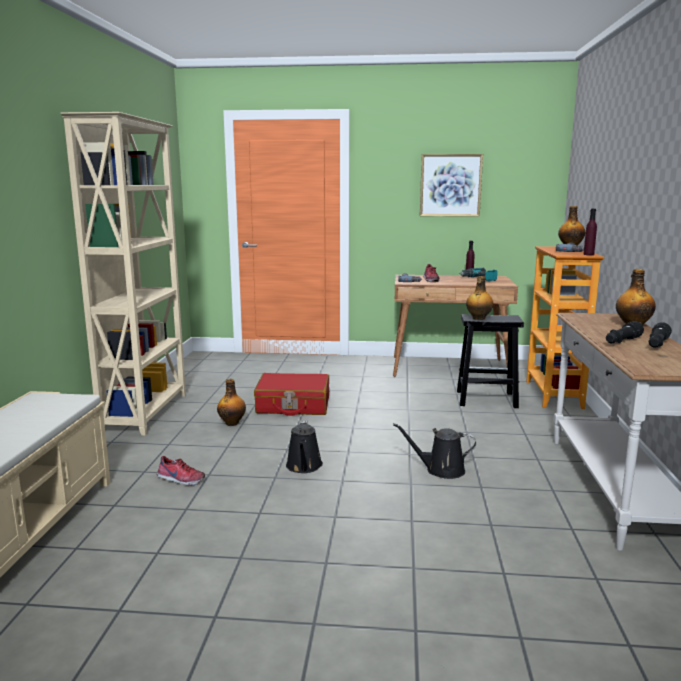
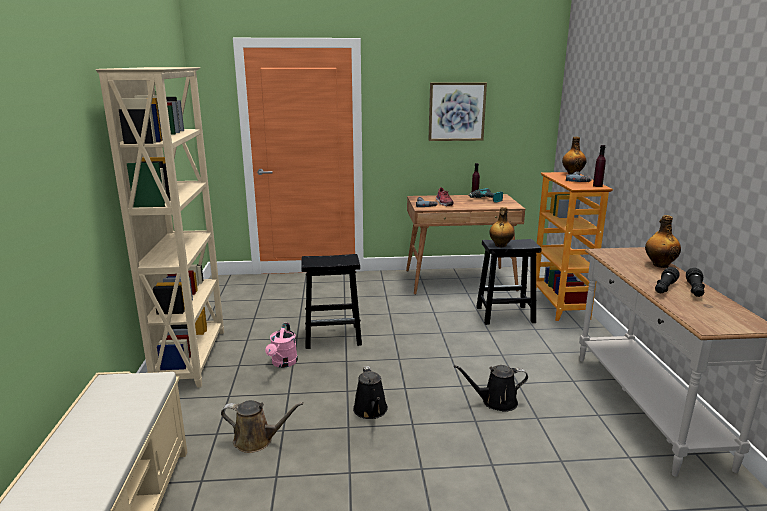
camera: 10 degrees left, 5 degrees up
(180, 480) = (257, 440): shoe -> brown watering can
(232, 423) = (283, 363): bottle -> pink watering can
(293, 405) = (334, 336): red suitcase -> black stool

